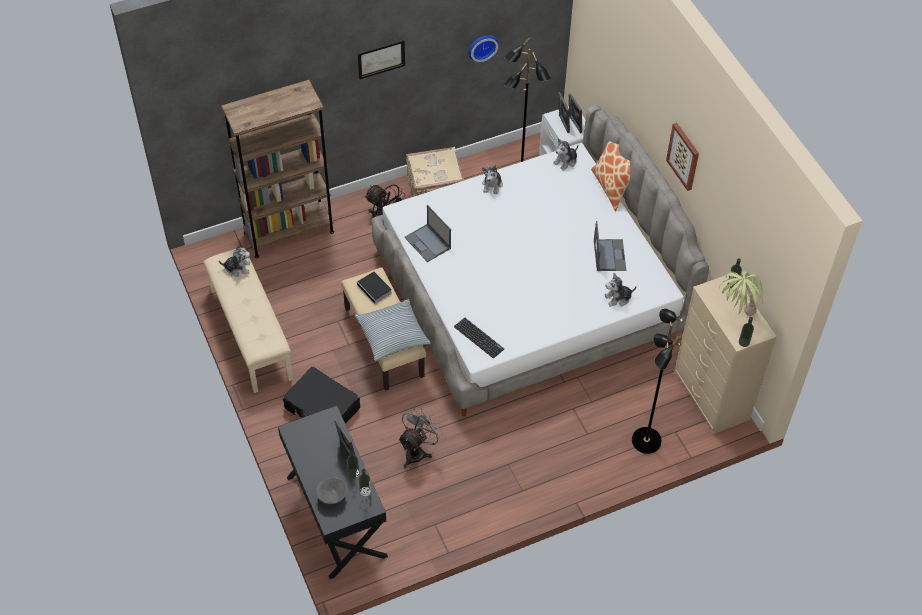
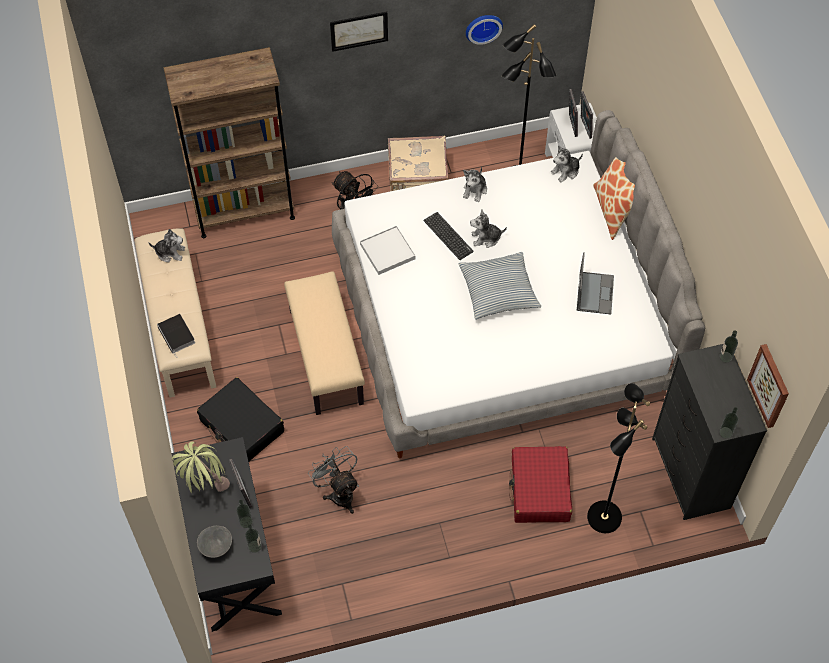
camera: 10 degrees right, 5 degrees up
(375, 289) = (320, 298): book -> book (177, 336)
(392, 334) = (329, 355): pillow -> pillow (498, 291)
(417, 451) = (339, 492): grey fan -> grey fan turned 75 degrees counterclockwise
(428, 243) = (387, 251): laptop -> white tray
(478, 338) = (423, 374): keyboard -> keyboard (448, 236)
(588, 426) = (539, 490): none -> red suitcase
(618, 298) = (595, 347): plush toy -> plush toy (486, 238)
(684, 156) = (692, 194): picture -> picture (770, 385)
(711, 396) = (691, 474): beige dresser -> black dresser
(735, 315) = (722, 397): potted plant -> potted plant (205, 488)

